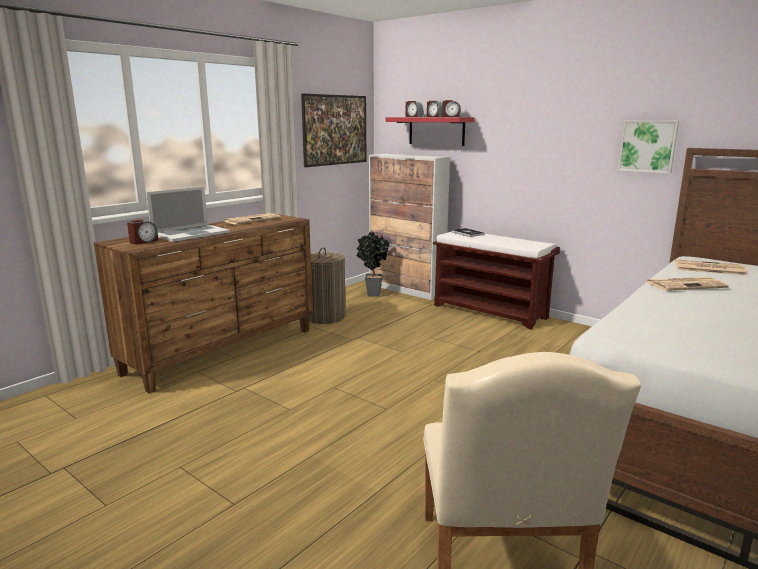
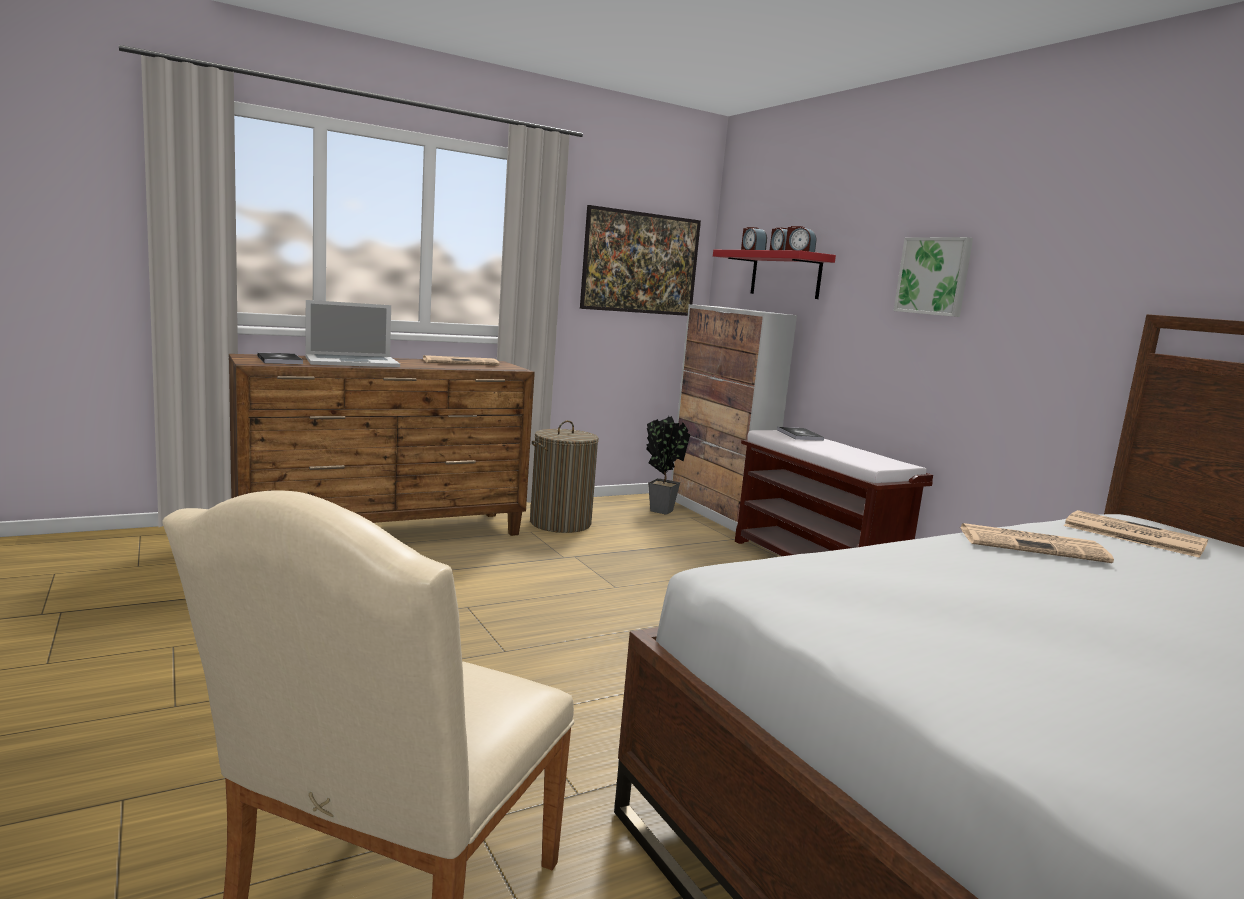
camera: 20 degrees right, 5 degrees down
(143, 241) = (279, 360): alarm clock -> book
(648, 146) = (1087, 310): picture -> picture (934, 276)

